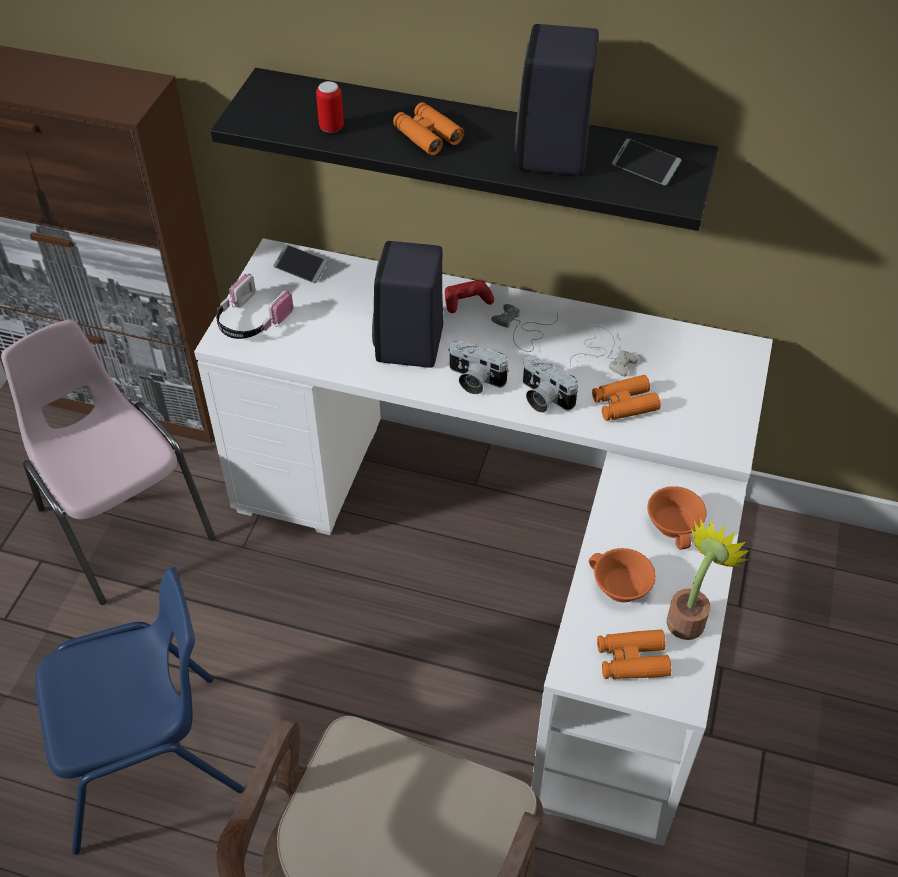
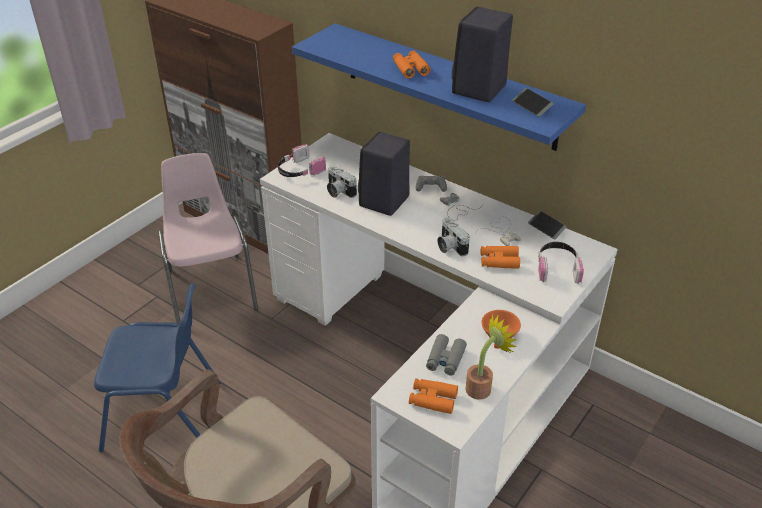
camera: 20 degrees right, 10 degrees down
(301, 268) = (342, 151): phone -> phone (546, 228)
(331, 128) = (358, 56): can -> none
(467, 300) = (431, 187): red game controller -> grey game controller
(474, 380) = (412, 228): camera -> camera (338, 191)
(477, 144) = (448, 86): black shelf -> blue shelf
(618, 588) = (445, 359): orange cup -> grey binoculars
(708, 393) = (557, 267): none -> headphones

